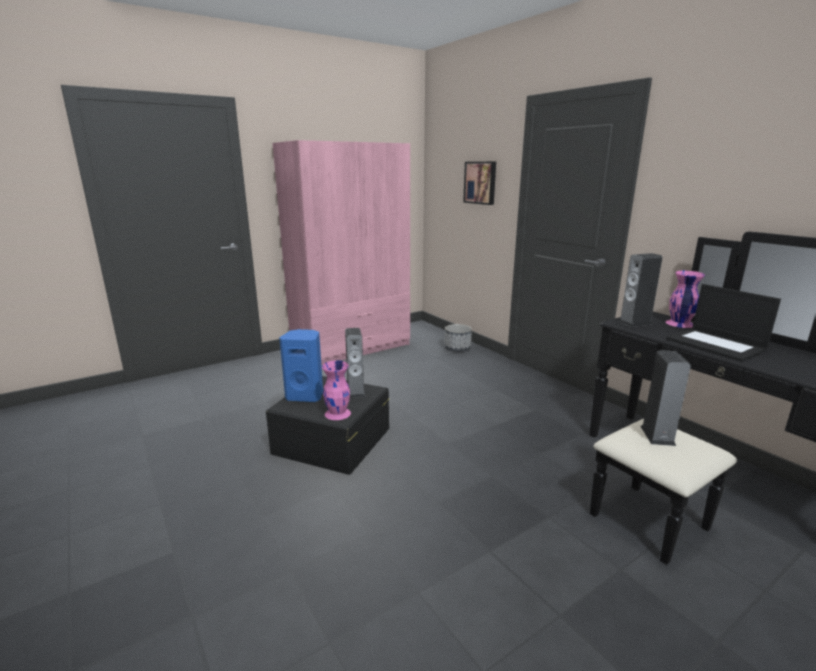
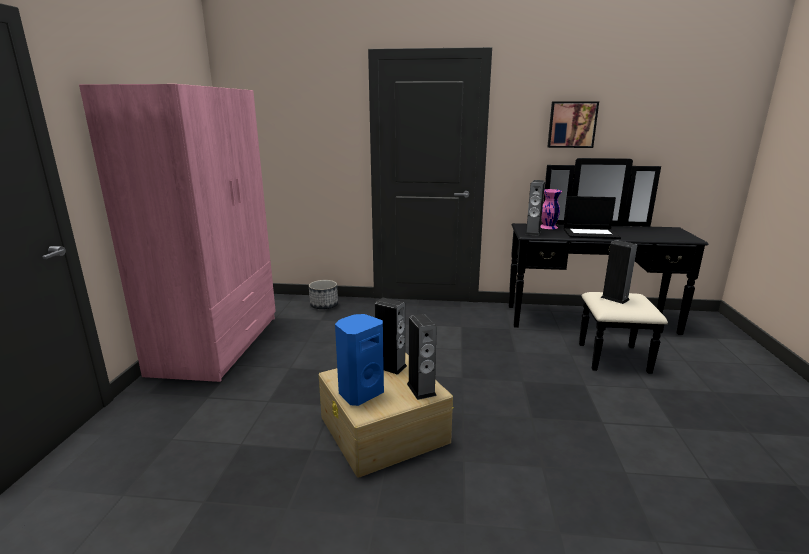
camera: 50 degrees left, 0 degrees up
(331, 441) = (384, 430): black storage box -> beige storage box
(338, 413) = (421, 389): pink vase -> speaker
(480, 182) = (316, 132): picture -> picture (572, 124)

